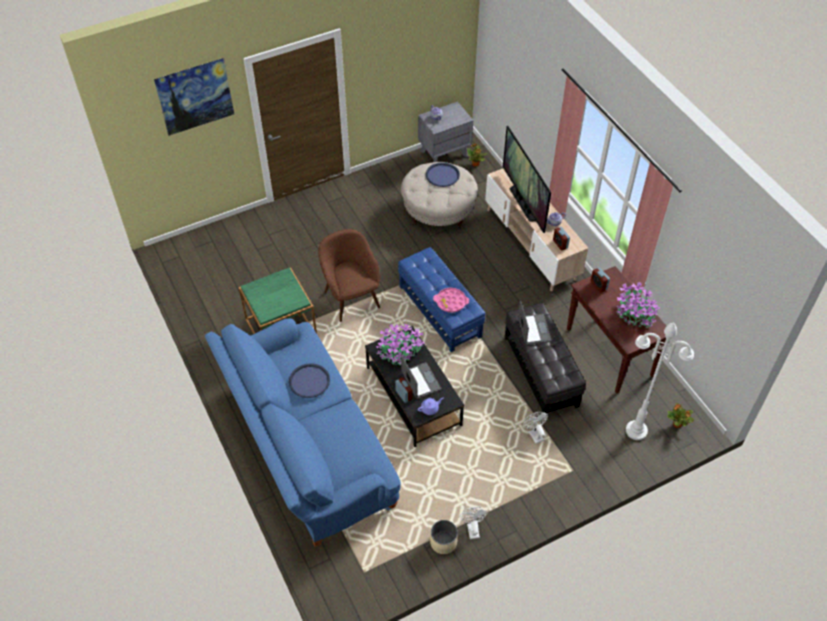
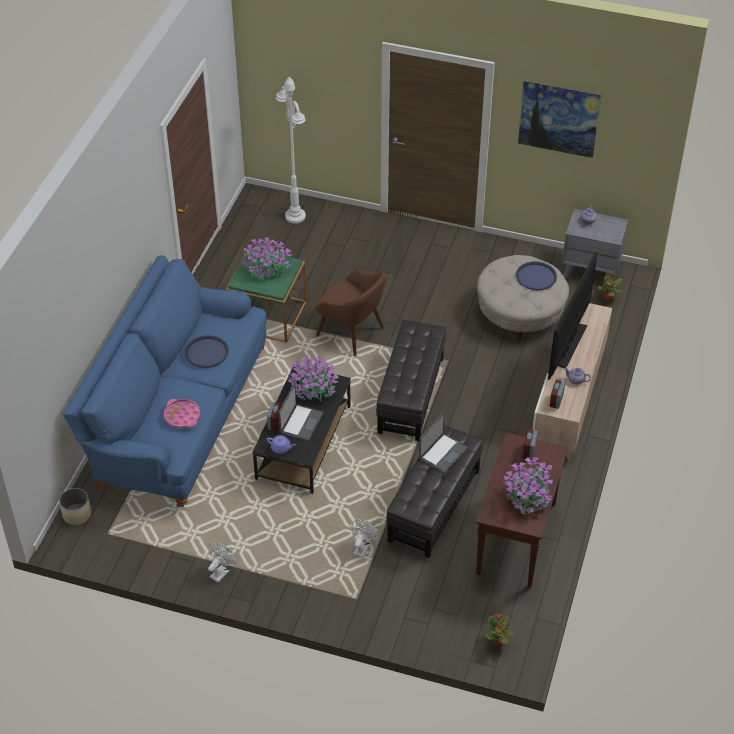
camera: 45 degrees right, 5 degrees down
(198, 111) = (325, 72): picture -> picture (556, 135)
(273, 291) = (267, 270): none -> potted plant
(351, 298) = (351, 332): brown armchair -> brown armchair turned 105 degrees clockwise
(439, 311) = (410, 395): blue ottoman -> black ottoman
(443, 542) = (188, 562): beige planter -> beige planter (77, 514)
(451, 302) = (402, 381): pink tray -> pink tray (182, 416)
(636, 431) = (453, 615): white floor lamp -> white floor lamp (295, 216)

